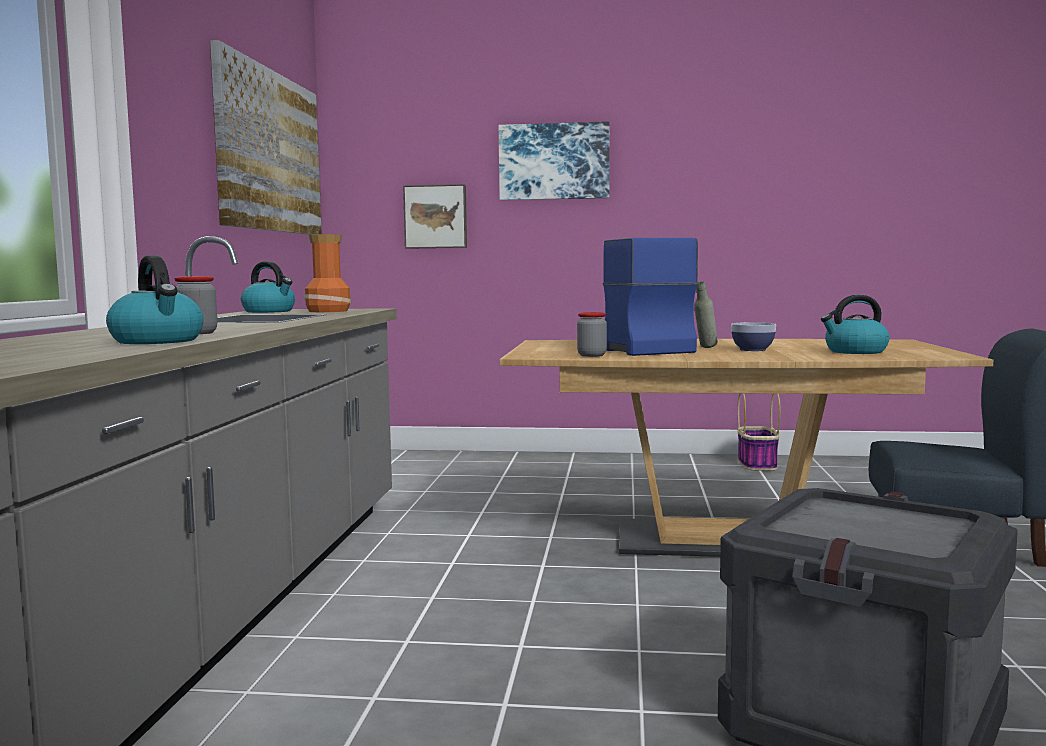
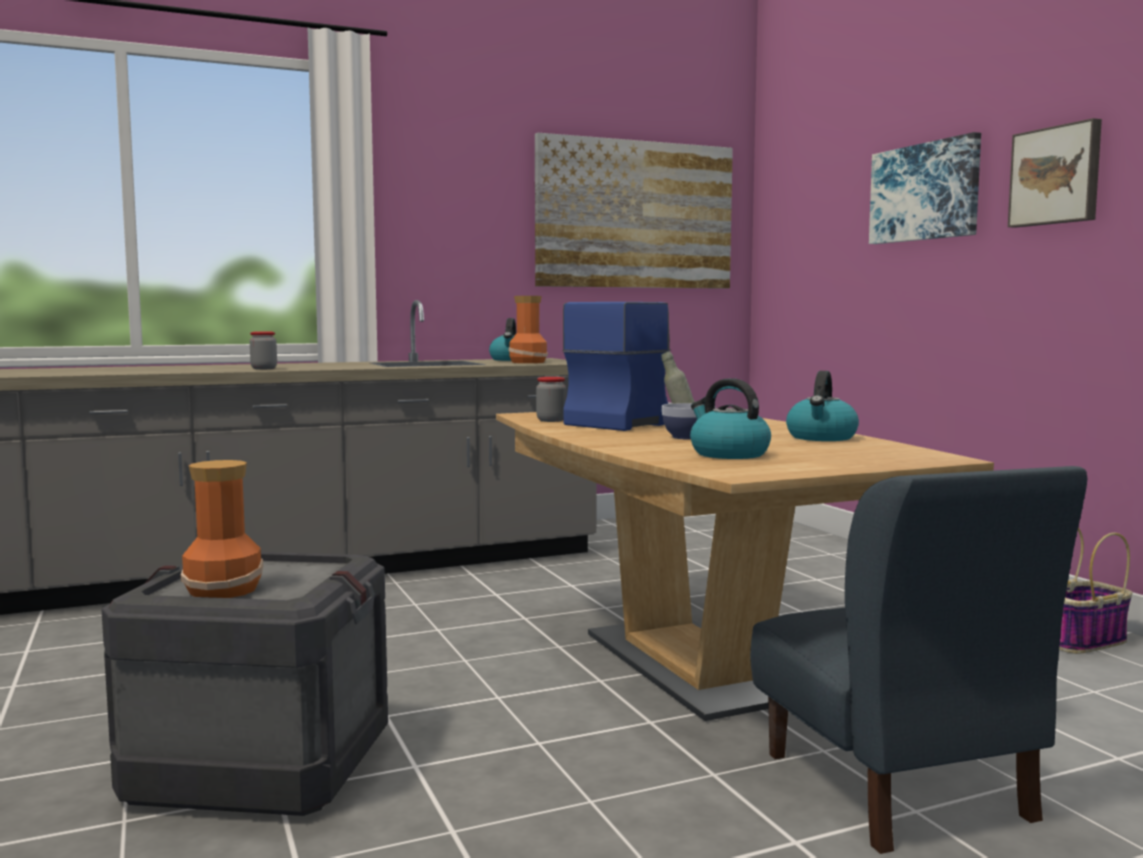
camera: 60 degrees right, 0 degrees up
(158, 341) = (198, 370): kettle -> kettle (821, 438)
(436, 217) = (824, 266): picture -> picture (1056, 176)
(905, 537) = (225, 589): none -> vase

